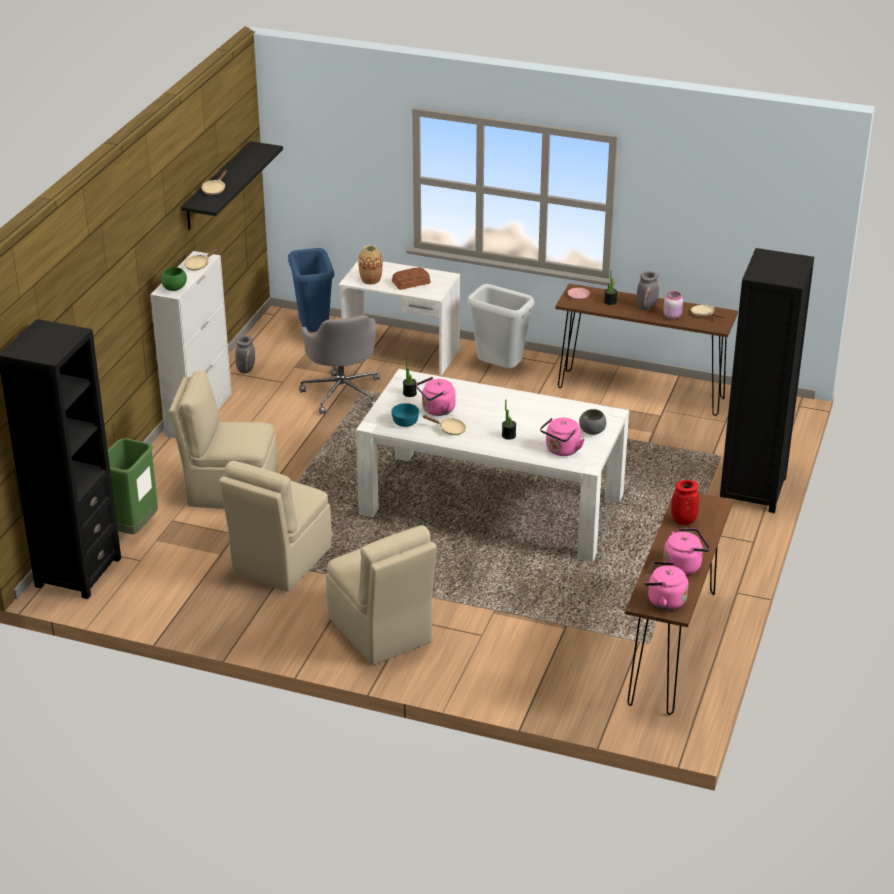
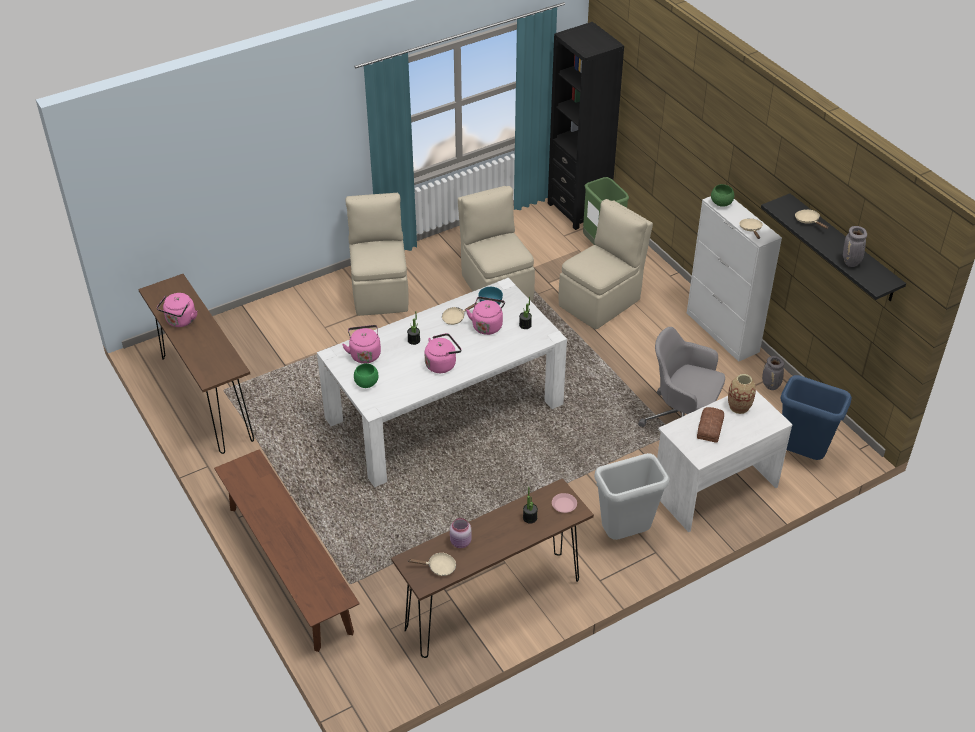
camera: 130 degrees right, 10 degrees up
(380, 631) = (380, 291): beige chair -> beige chair turned 75 degrees clockwise
(592, 431) = (367, 383): grey bowl -> green bowl
(646, 307) = (494, 536): grey vase -> grey vase (851, 263)
(663, 600) = (167, 292): pink kettle -> pink kettle (442, 364)
(683, 521) = (215, 350): red vase -> none
(753, 489) = (289, 568): black bookcase -> brown bench

